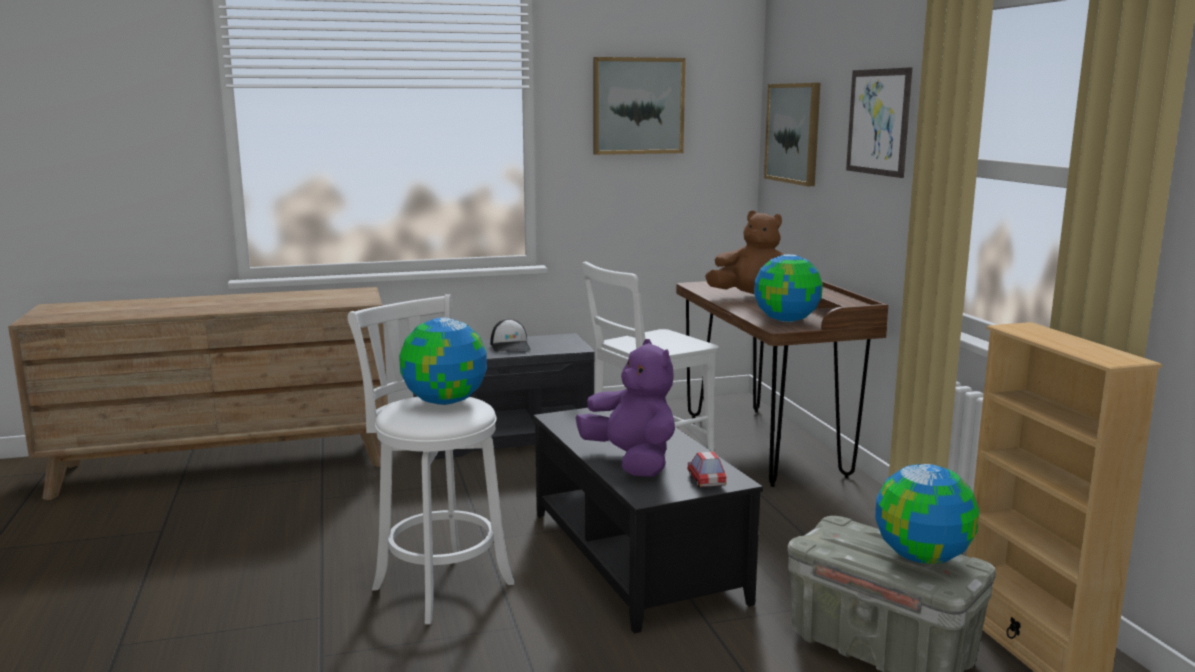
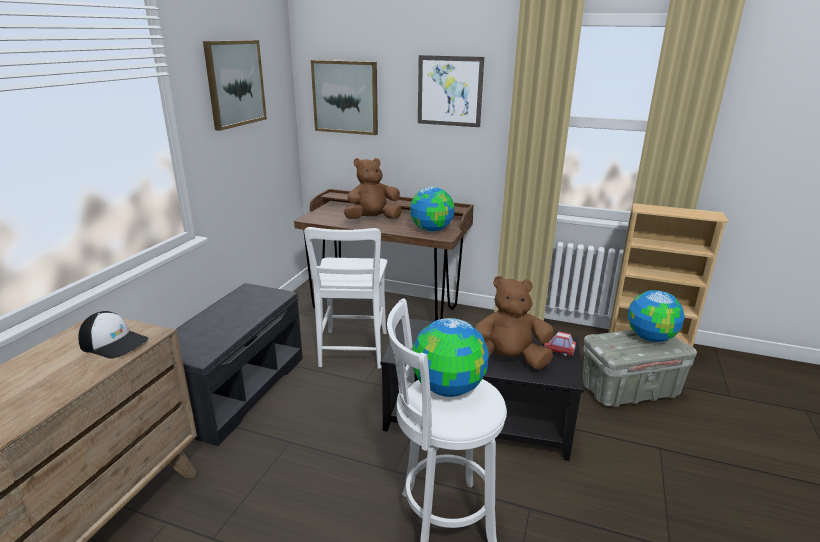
camera: 55 degrees left, 10 degrees up
(510, 346) = (233, 315): cap -> cap (114, 343)
(632, 462) = (508, 360): purple plush toy -> brown plush toy

